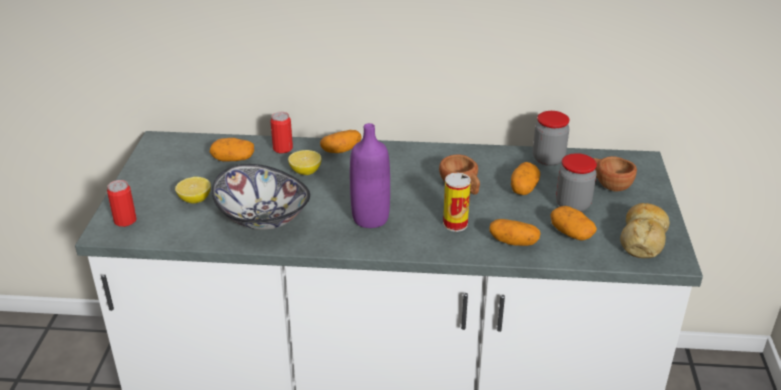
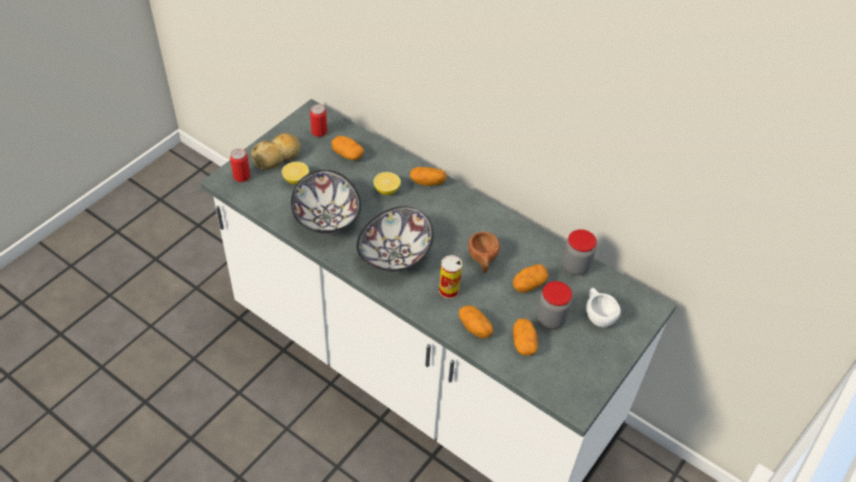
camera: 30 degrees right, 15 degrees up
(282, 148) = (388, 160): can -> can (319, 132)
(370, 218) = (395, 255): purple bottle -> bowl
(608, 185) = (597, 315): brown cup -> white cup
(643, 238) = (573, 376): bread -> bread (277, 156)

